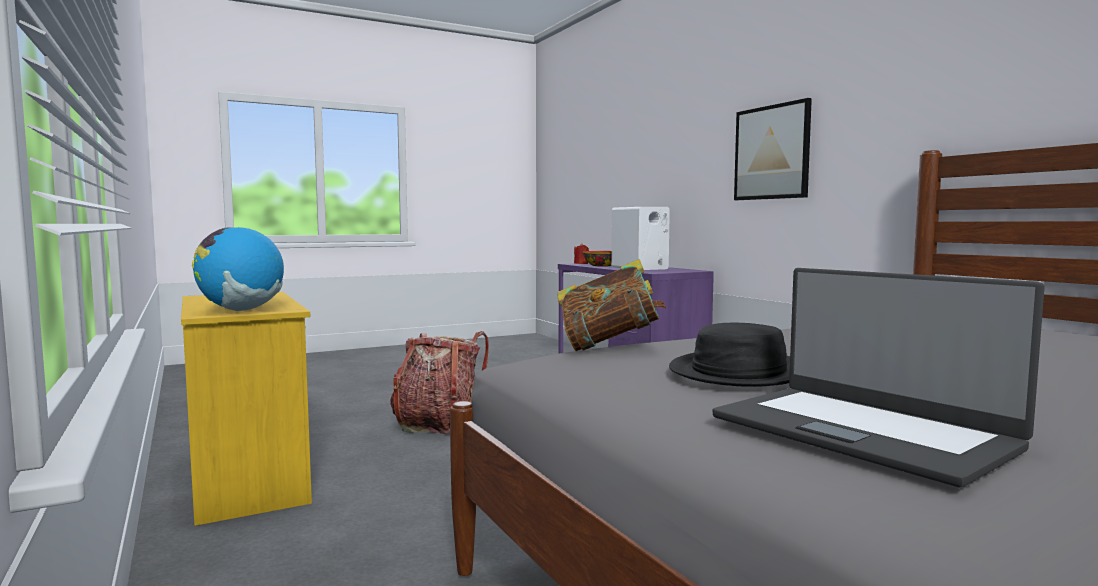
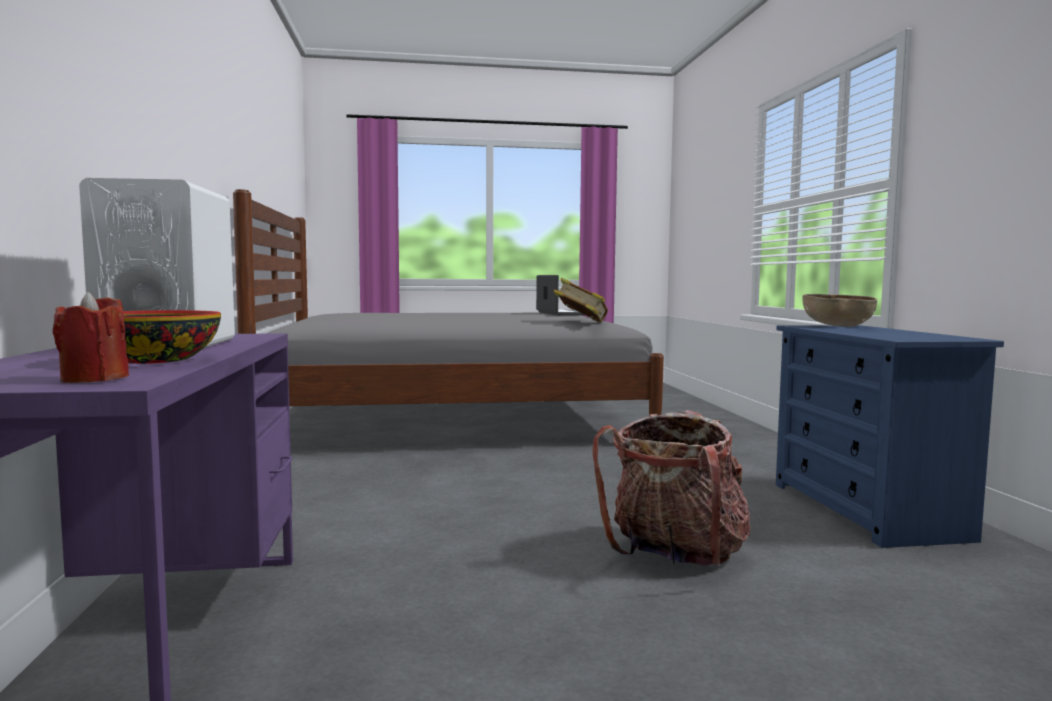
camera: 160 degrees left, 0 degrees up
(241, 310) = (837, 326): globe -> brown bowl
(247, 479) = (866, 510): yellow dresser -> blue dresser
(738, 371) = (554, 316): black hat -> none
(772, 152) = (155, 132): picture -> none

